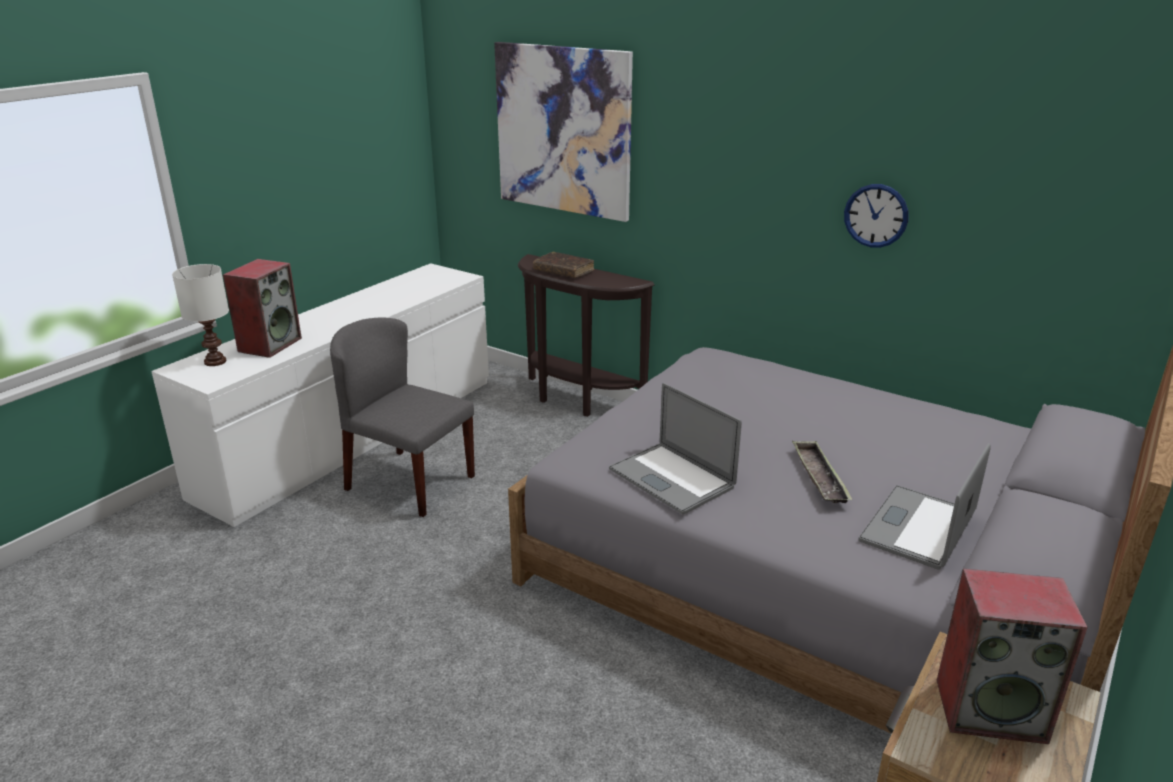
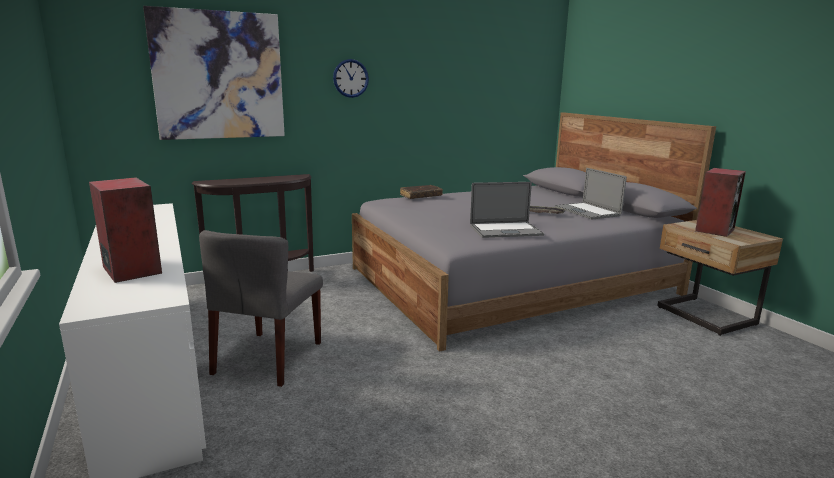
camera: 60 degrees left, 10 degrees down
(215, 361) = (114, 293): white table lamp -> none
(409, 482) = (268, 358): grey chair -> grey chair turned 45 degrees counterclockwise
(563, 271) = (248, 180): brown book -> brown book (421, 196)
(876, 215) = (436, 103): wall clock -> wall clock (350, 78)

